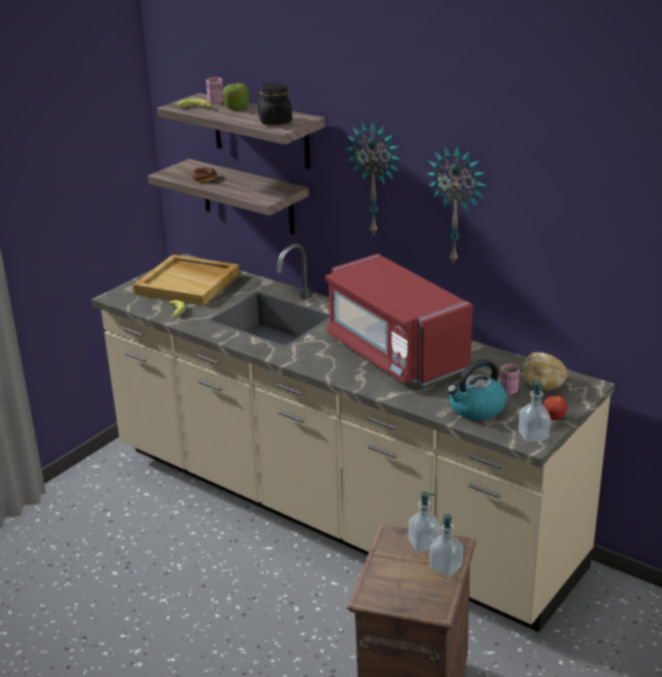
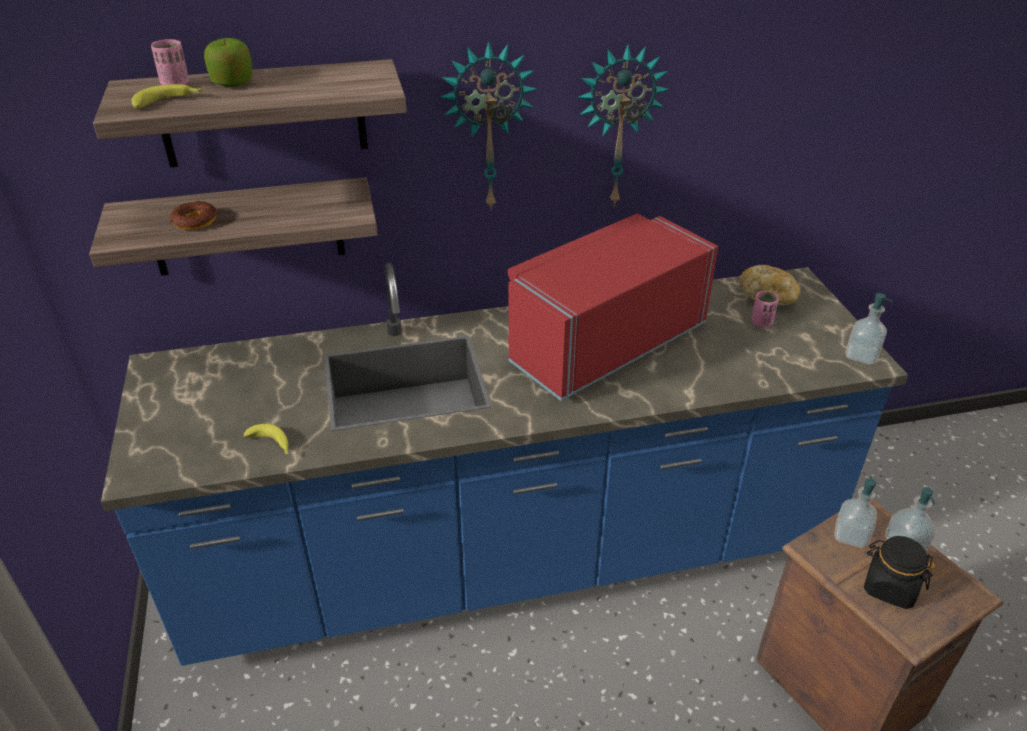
camera: 50 degrees left, 10 degrees up
(189, 284) = (216, 393): beige tray -> none
(275, 121) = (344, 83): black jar -> black jar (889, 587)
(336, 510) = (513, 558): beige counter -> blue counter
(394, 353) = (605, 344): red microwave -> red microwave turned 135 degrees clockwise
(476, 409) = (776, 358): kettle -> none
(553, 417) = (837, 327): tomato -> none

